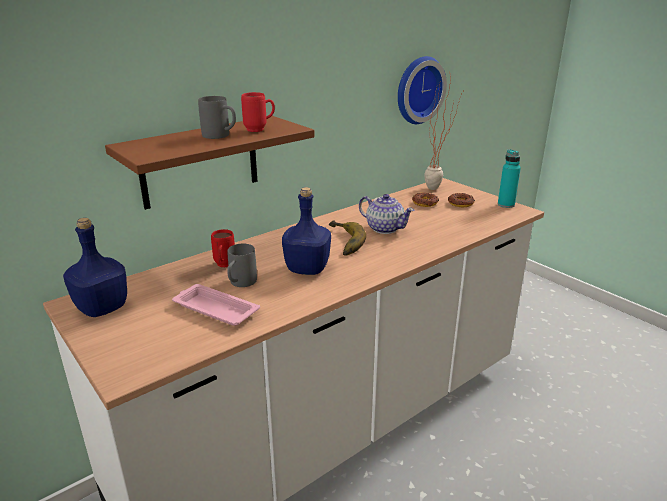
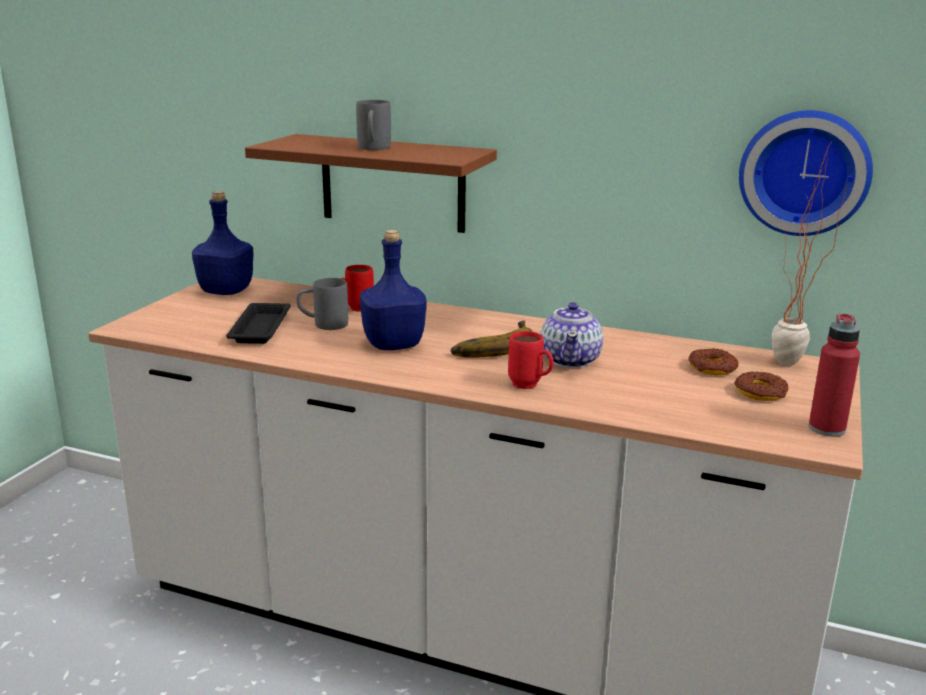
camera: 60 degrees right, 5 degrees down
(214, 309) = (261, 328): pink tray -> black tray
(260, 129) = (421, 153): red mug -> red mug (530, 386)
(506, 205) = (826, 429): turquoise bottle -> red bottle

